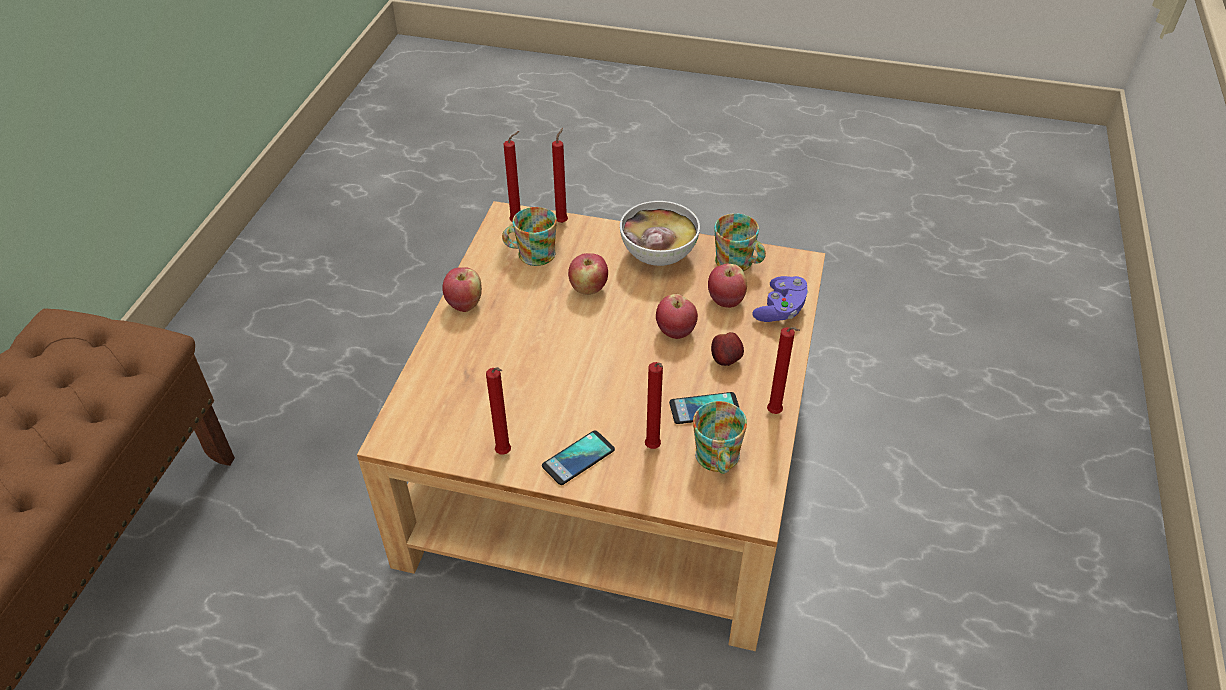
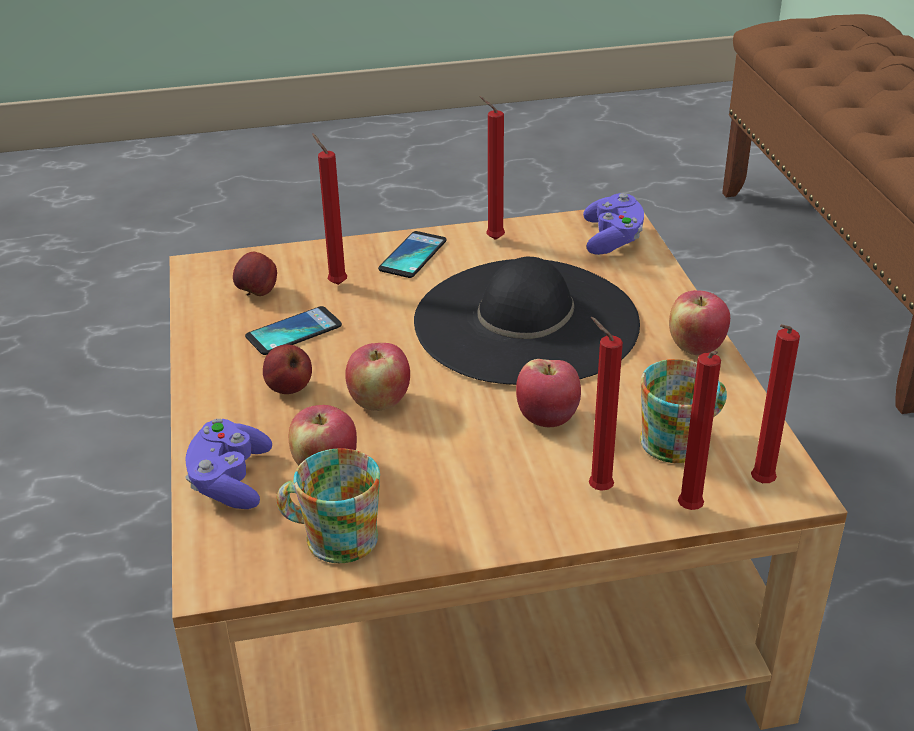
camera: 155 degrees right, 10 degrees down
(418, 417) = (612, 239): none -> purple game controller
(545, 361) = (526, 321): none -> black hat
(658, 255) = (479, 506): bowl -> none
(717, 460) = (257, 293): mug -> apple
(775, 414) = (200, 351): red candle -> red candle (596, 488)

